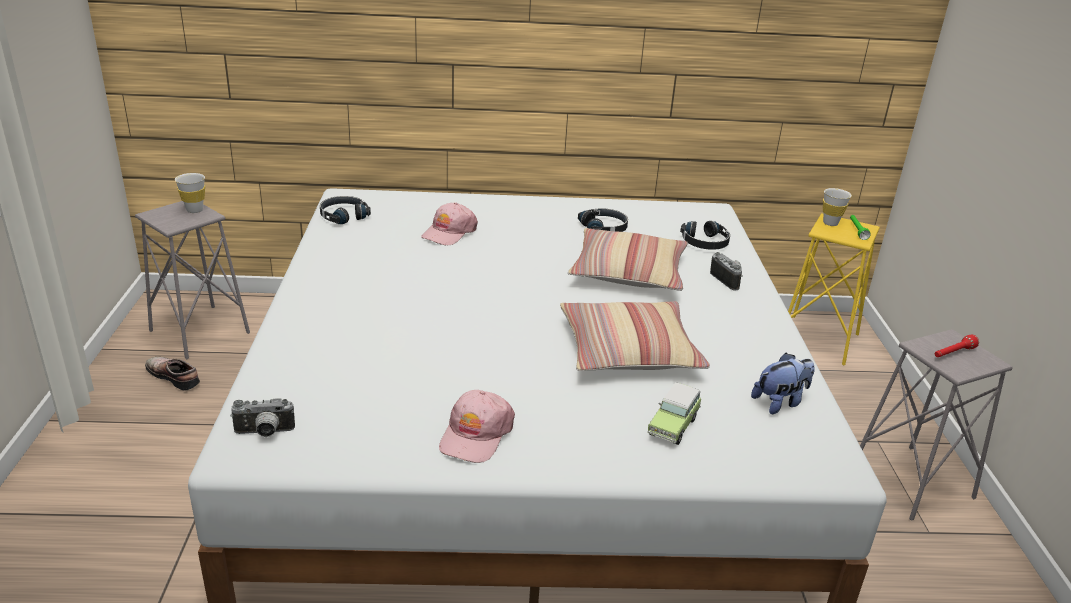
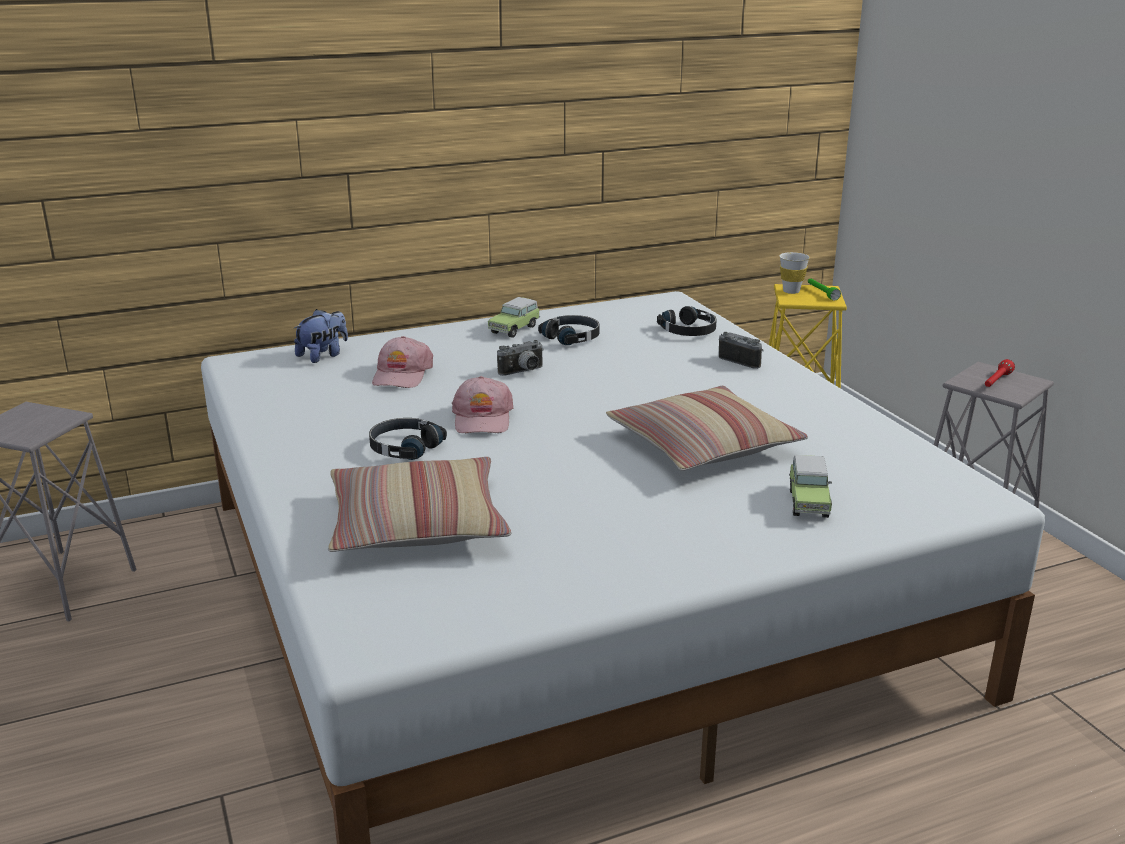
camera: 20 degrees left, 5 degrees down
(175, 376) = (68, 644): shoe -> none
(194, 210) = (43, 414): white cup -> none
(264, 433) = (375, 622): camera -> camera (523, 372)
(343, 216) = (255, 382): black headphones -> black headphones (404, 447)
(475, 434) = (618, 561): pink cap -> pink cap (482, 418)
(565, 211) = (515, 329): none -> toy car
(628, 272) = (636, 373): pillow -> pillow (417, 523)
(780, 402) = (887, 457): plush toy -> plush toy (323, 355)

